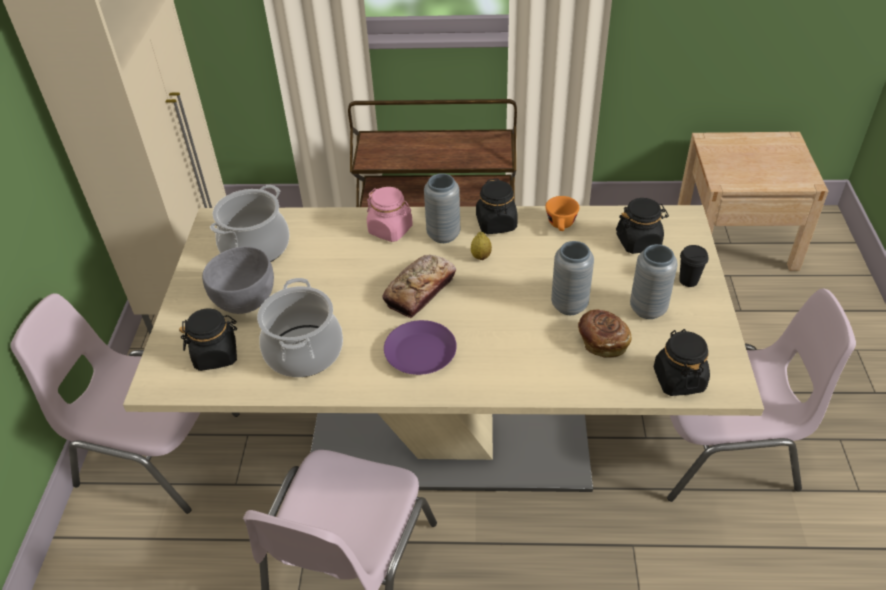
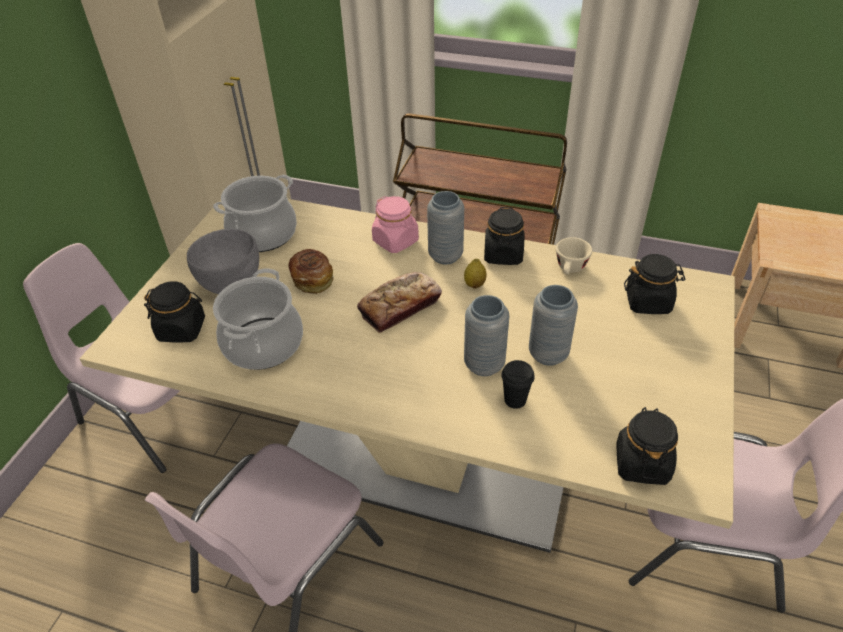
camera: 15 degrees right, 0 degrees up
(419, 353) = (373, 371): purple plate -> none
(561, 225) = (570, 269): orange cup -> beige cup
(602, 341) = (570, 401): bread -> bread (312, 279)
(648, 309) = (633, 376): grey vase -> grey vase (484, 365)
(688, 280) = (690, 355): black cup -> black cup (515, 400)

